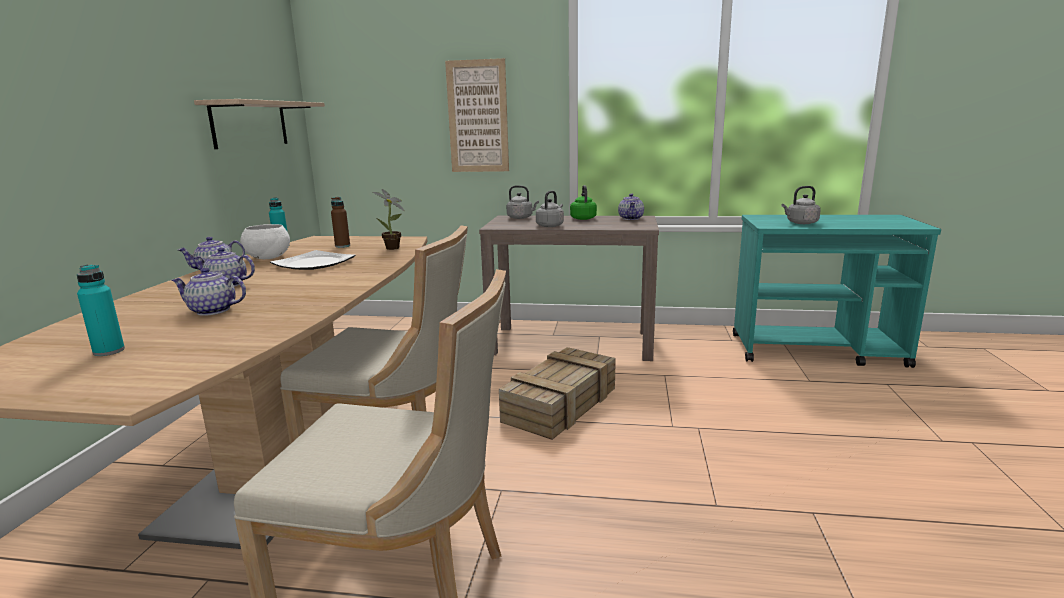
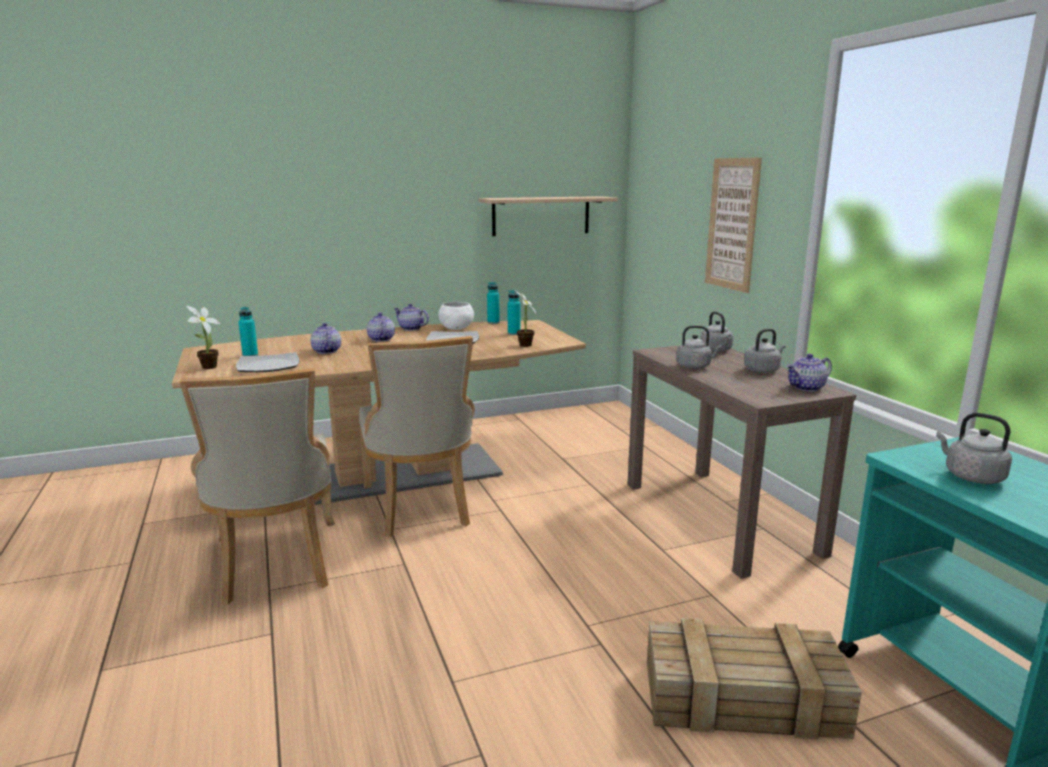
camera: 60 degrees right, 0 degrees up
(104, 383) = (207, 368): none -> potted plant
(206, 343) = (269, 366): none -> plate
(342, 246) = (514, 333): brown bottle -> turquoise bottle
(560, 405) = (565, 550): crate -> crate (739, 699)
(583, 218) = (763, 370): green kettle -> grey kettle

